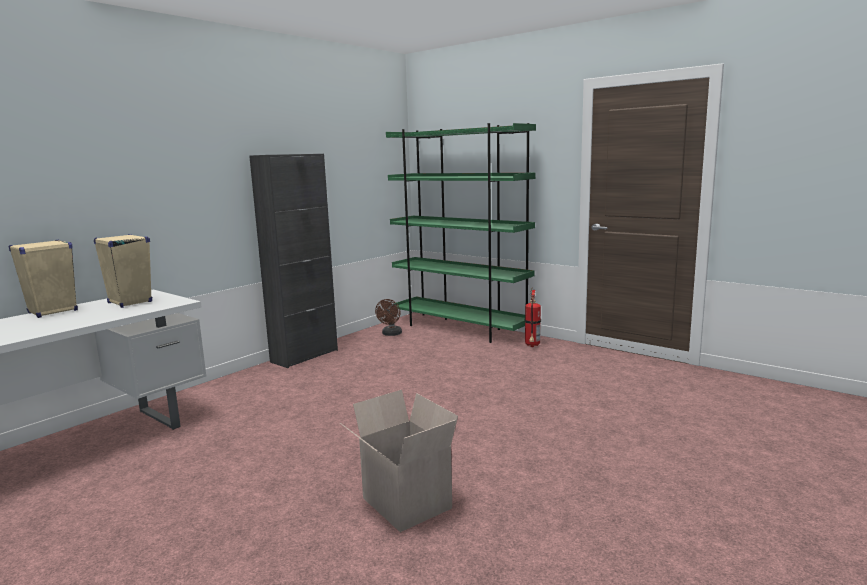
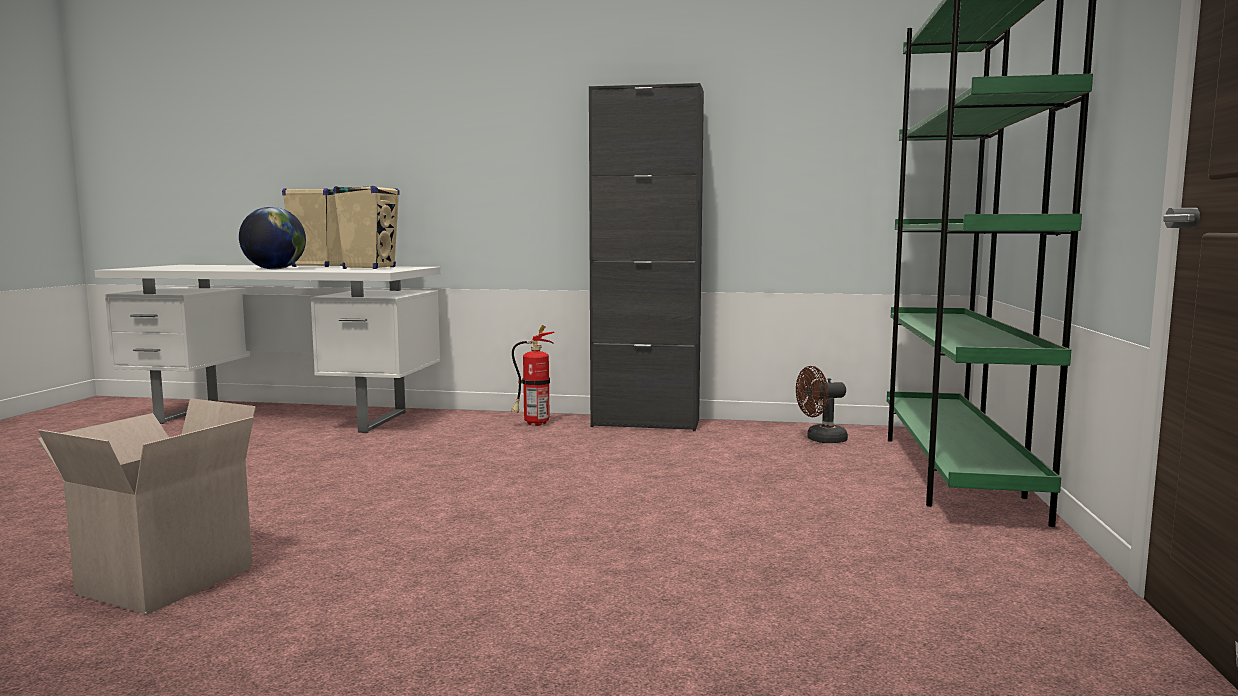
camera: 60 degrees right, 5 degrees down
(67, 323) = (274, 269): none -> globe
(532, 346) = (990, 544): fire extinguisher -> fire extinguisher (533, 424)

